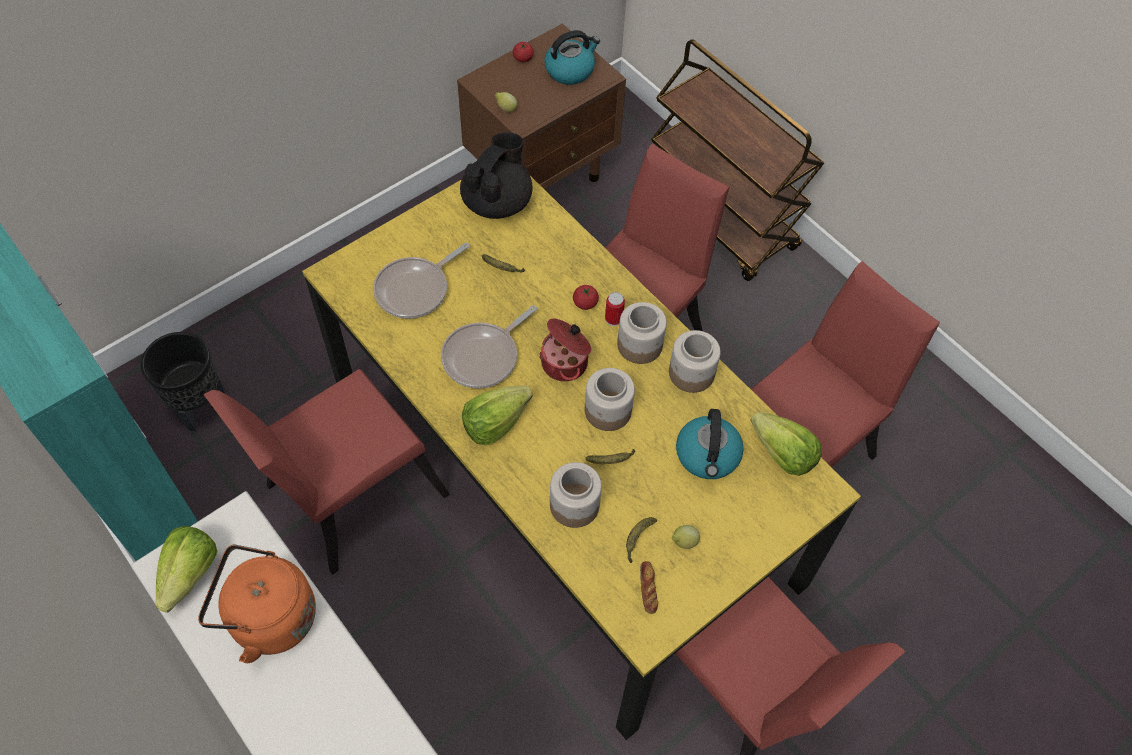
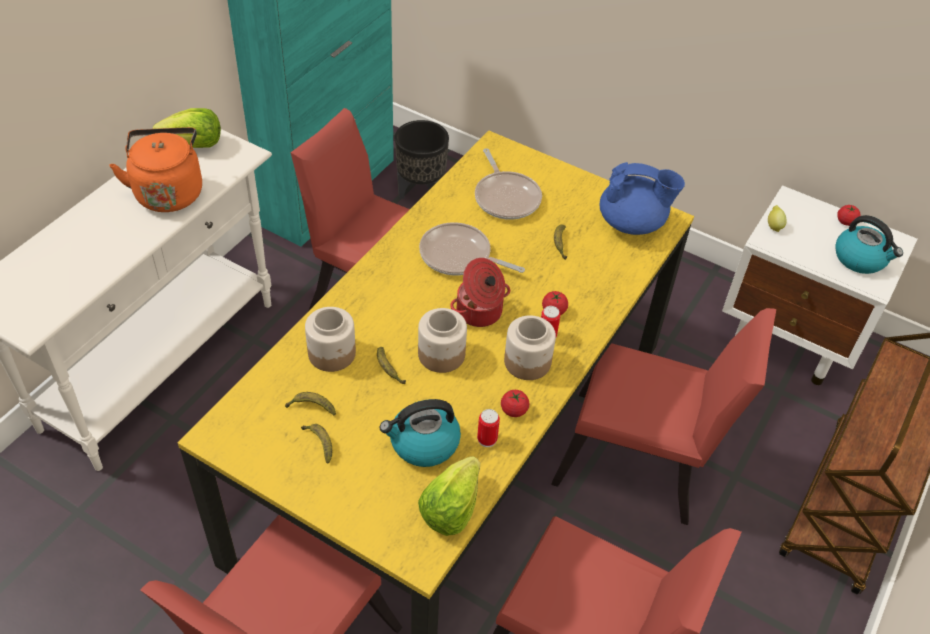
camera: 70 degrees right, 10 degrees down
(415, 289) = (506, 197): frying pan -> frying pan turned 135 degrees counterclockwise
(495, 423) = (394, 280): lettuce -> none
(497, 202) = (632, 223): black teapot -> blue teapot
(542, 173) = (791, 338): brown nightstand -> white nightstand
(648, 588) = (263, 426): bread -> none
(683, 542) = (320, 444): lemon -> banana
(691, 373) = (514, 410): jar -> tomato
(717, 404) = (487, 439): none -> can

